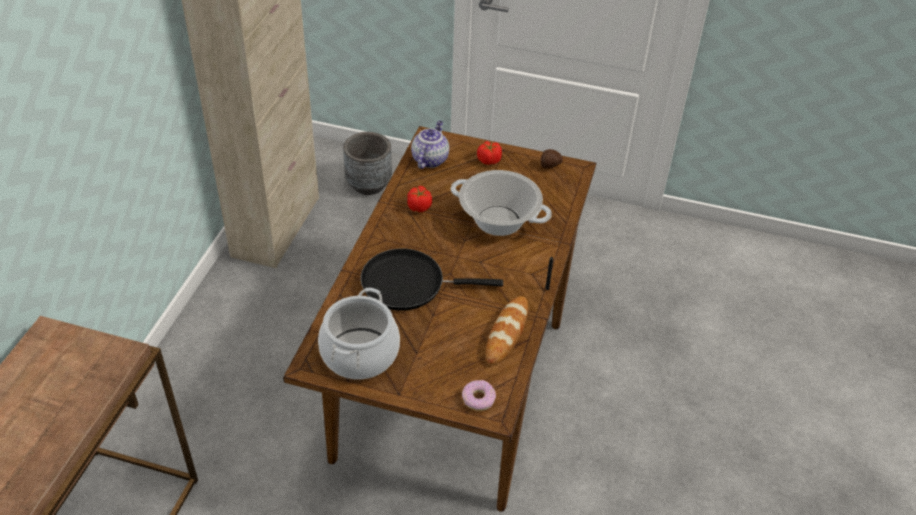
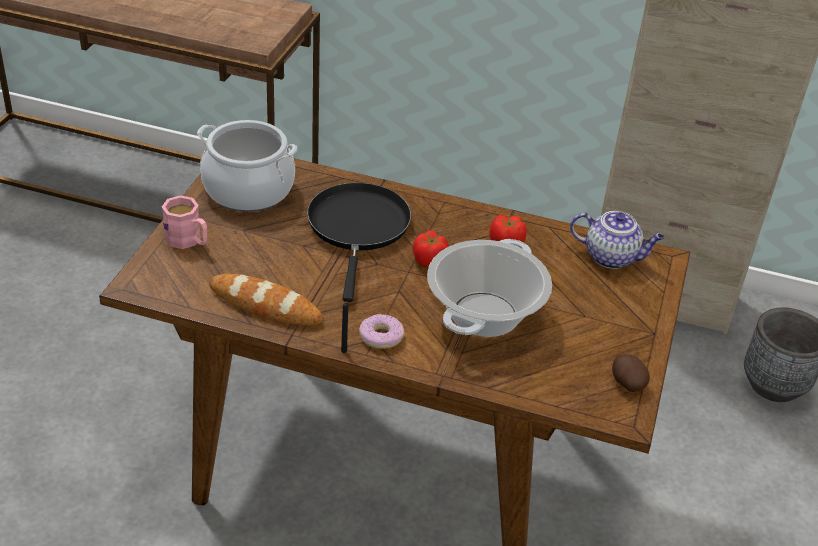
camera: 90 degrees right, 5 degrees down
(435, 386) = (188, 241): none -> pink mug
(478, 399) = (161, 273): donut -> donut (381, 337)
(488, 160) = (623, 315): tomato -> tomato (429, 260)

